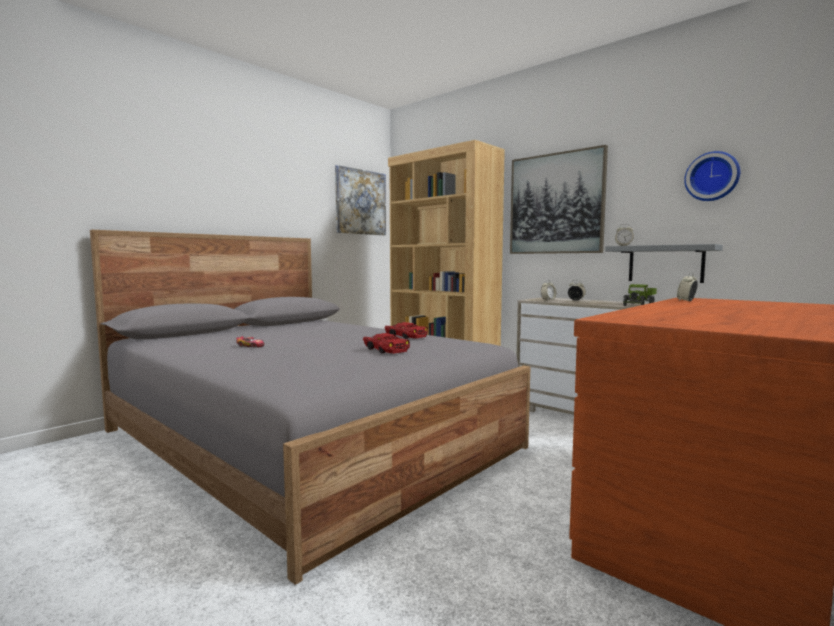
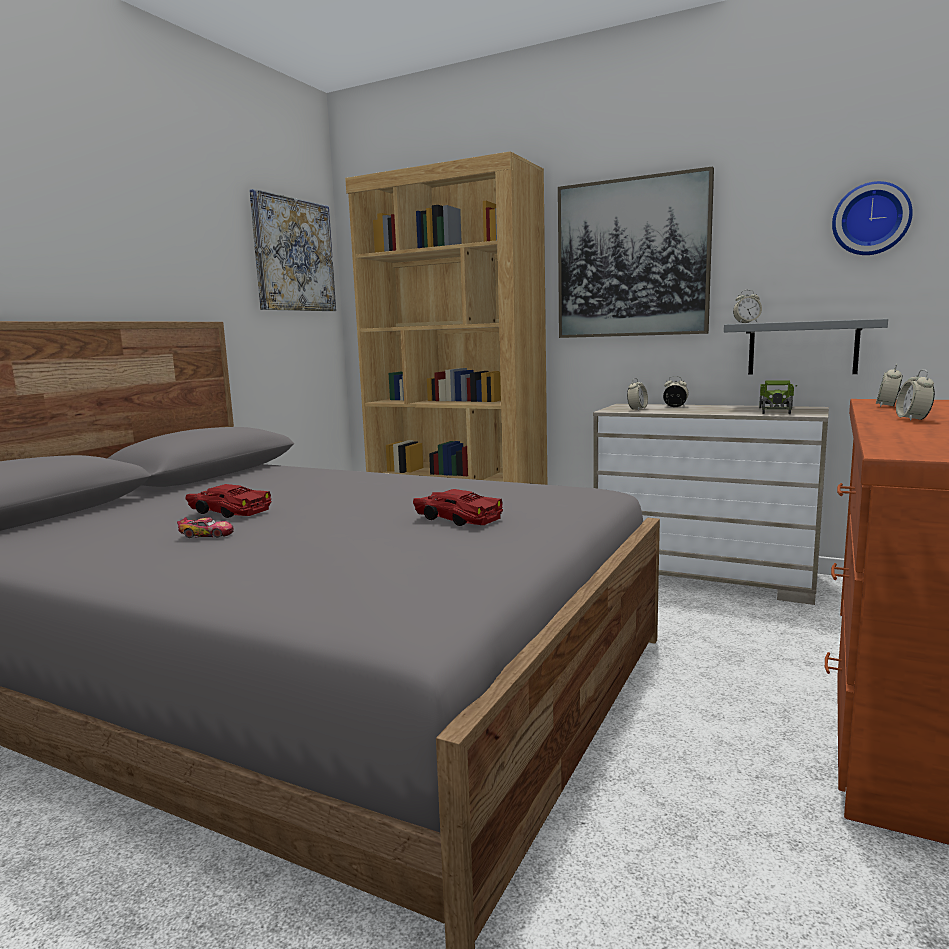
camera: 15 degrees left, 5 degrees up
(405, 336) = (452, 487): red toy car -> red toy car (228, 511)
(676, 307) = (913, 419): none -> alarm clock

